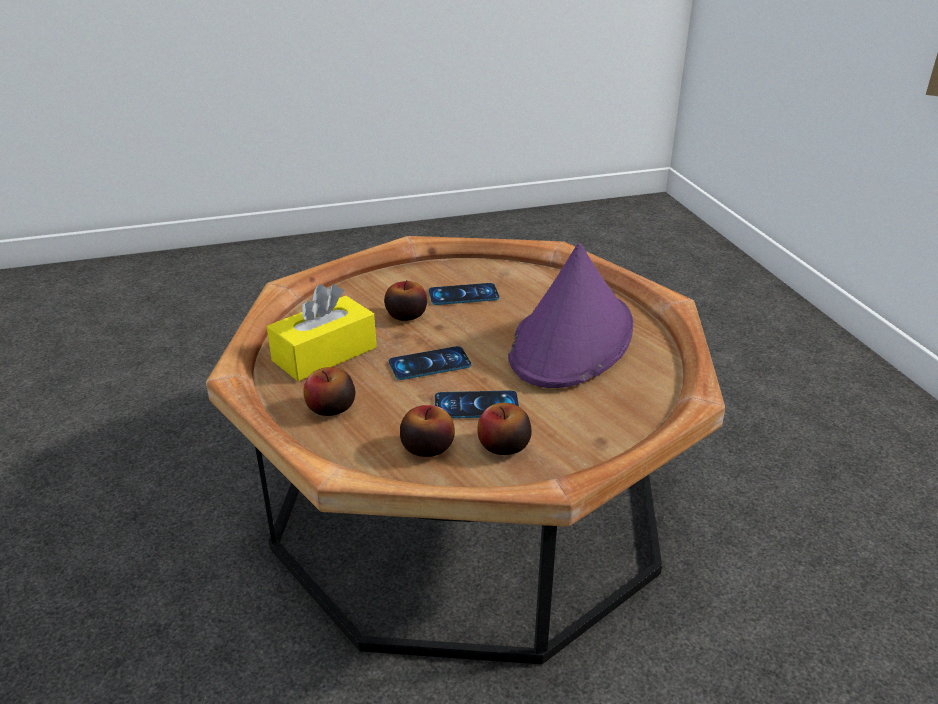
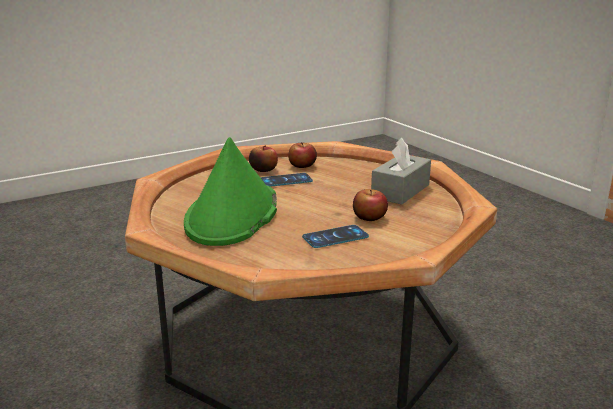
camera: 165 degrees right, 10 degrees down
(324, 354) = (400, 191): yellow tissue box -> grey tissue box
(331, 408) = (367, 172): apple -> none
(429, 364) = (327, 194): phone -> none
(572, 341) = (232, 215): purple hat -> green hat

